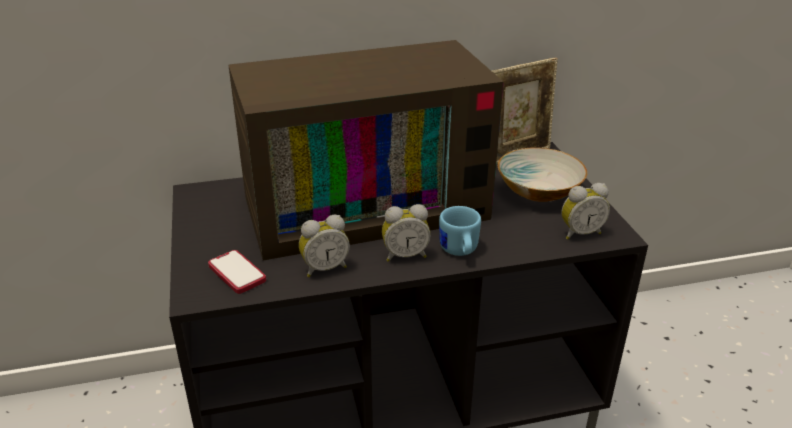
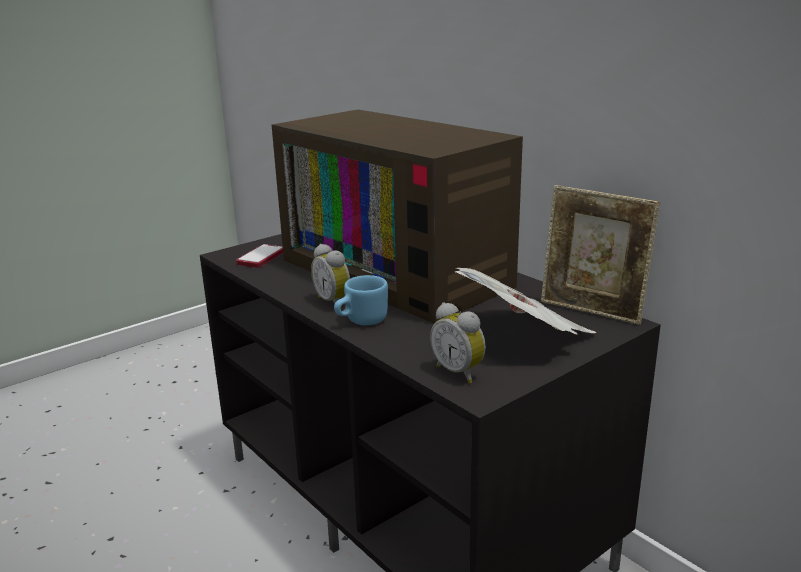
camera: 65 degrees right, 10 degrees down
(324, 268) = (290, 280): alarm clock -> none
(538, 191) = (524, 336): bowl -> newspaper

